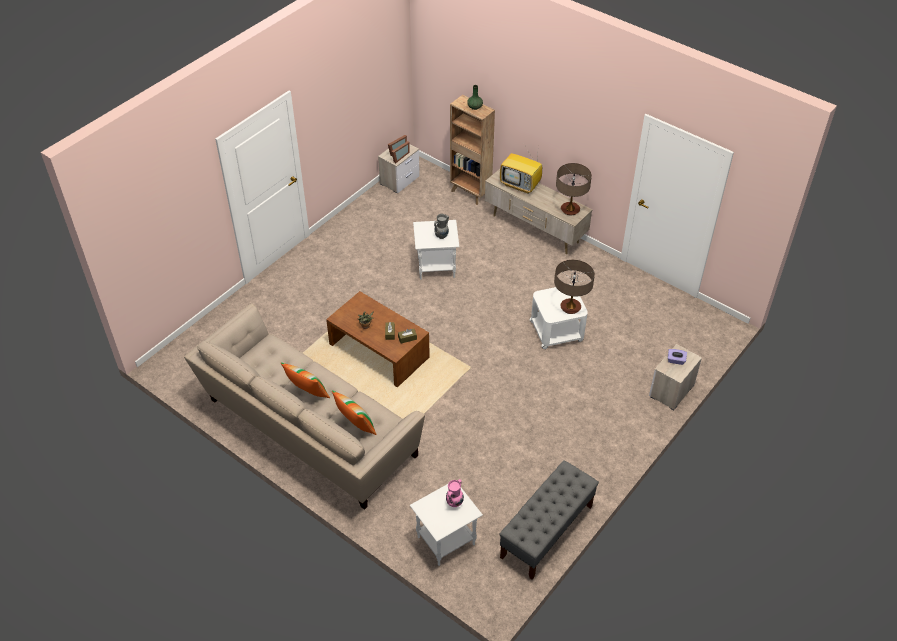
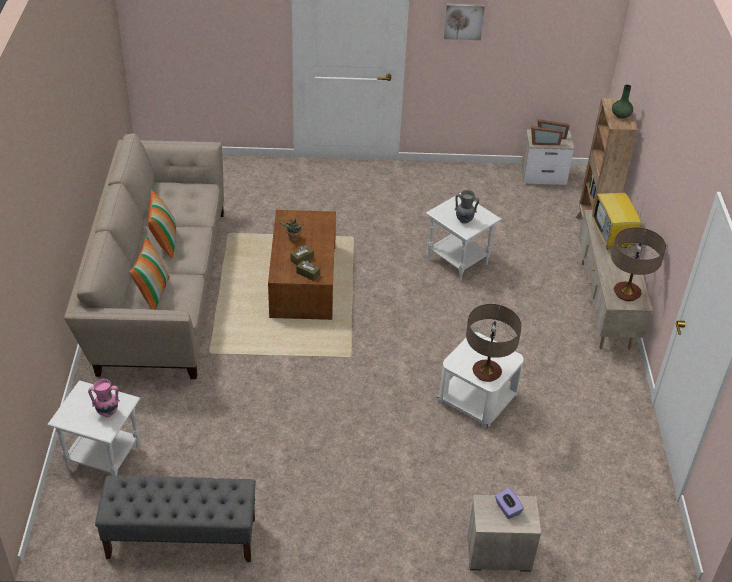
camera: 50 degrees right, 5 degrees down
(327, 107) = (463, 21): none -> picture

